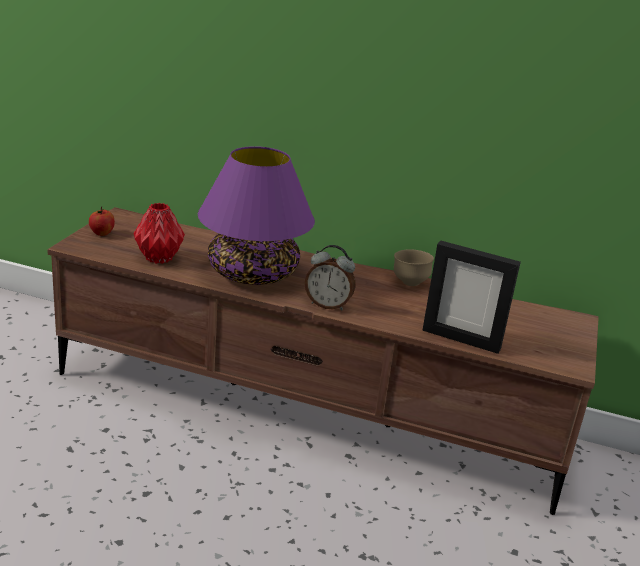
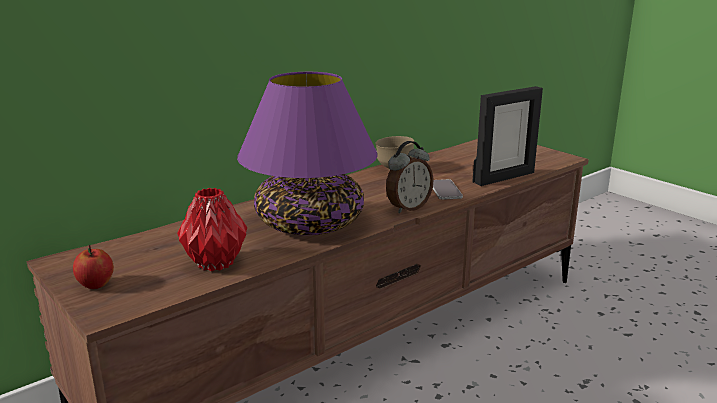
camera: 55 degrees left, 5 degrees down
(388, 315) = (445, 190): none -> phone

